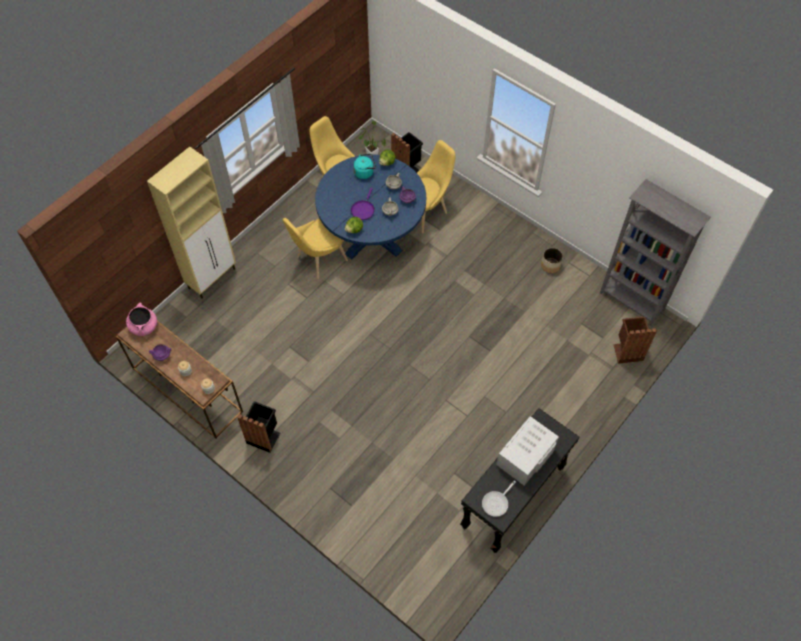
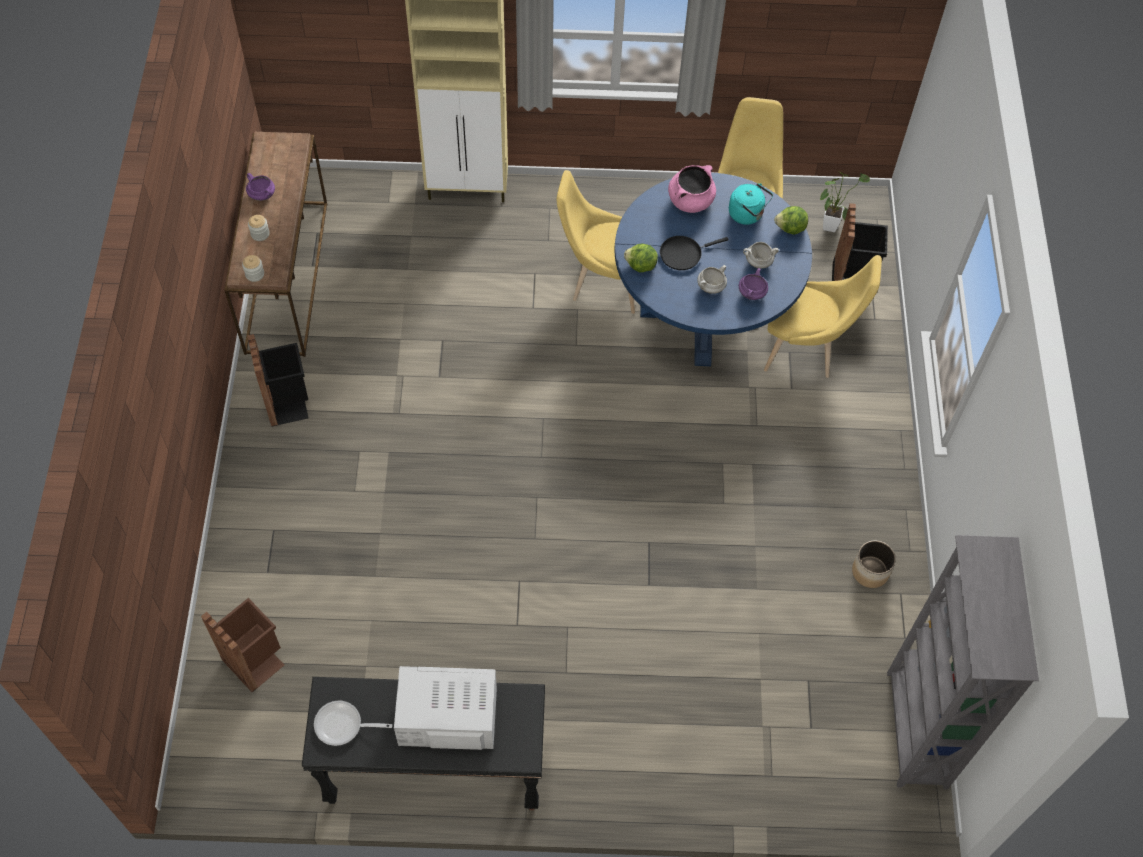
camera: 50 degrees right, 0 degrees up
(144, 326) = (287, 148): pink cooking pot -> pink cooking pot (690, 200)
(363, 210) = (683, 254): purple frying pan -> black frying pan
(627, 351) = (819, 779): brown trash can -> brown trash can (255, 660)

